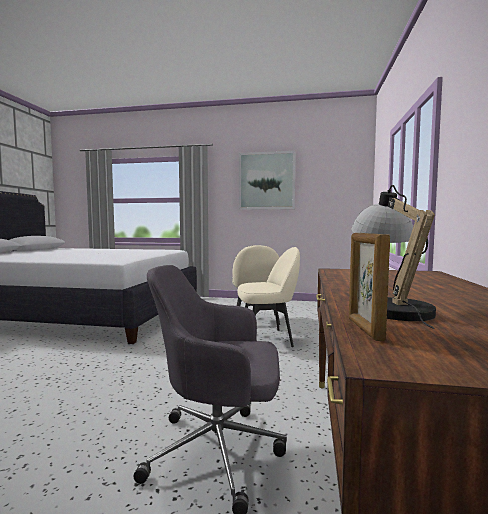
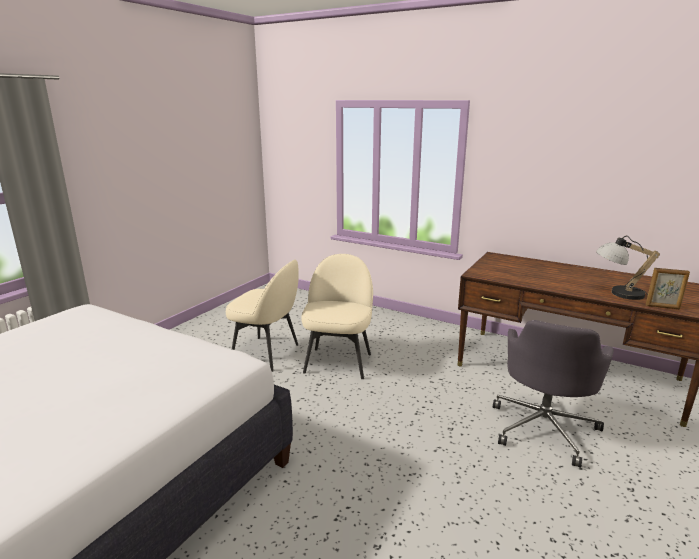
camera: 70 degrees left, 15 degrees up
(266, 181) = (151, 145): picture -> none

